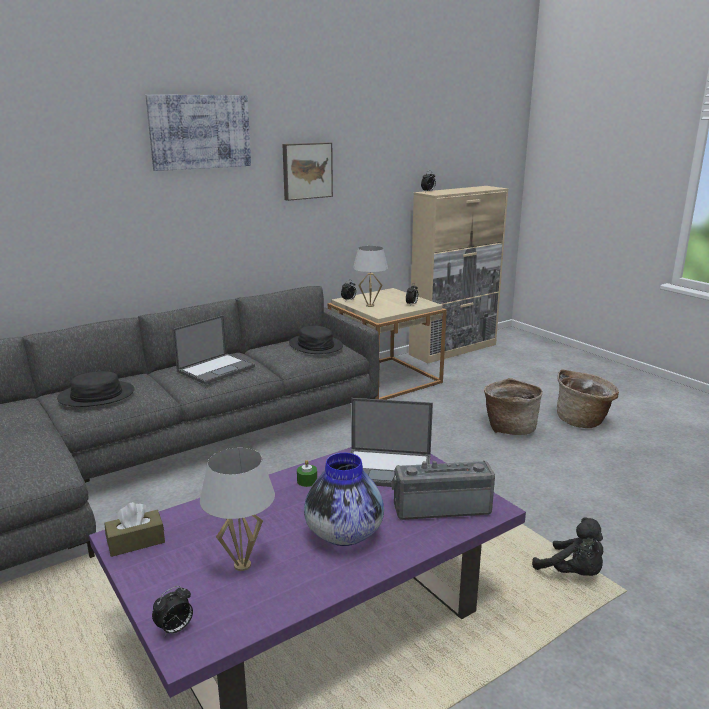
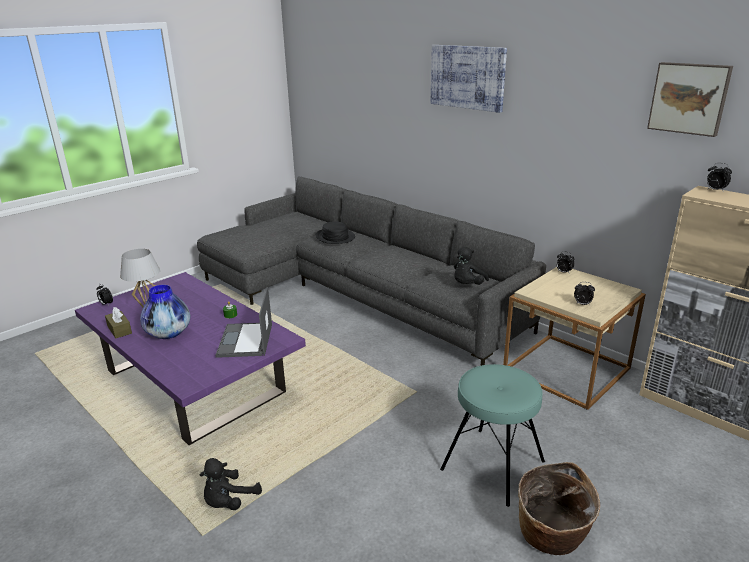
camera: 80 degrees right, 5 degrees up
(136, 542) = (175, 282): brown tissue box -> brown tissue box (119, 330)
(216, 369) = (393, 259): laptop -> none
(306, 170) = (557, 128): picture -> picture (689, 98)
(315, 345) = (467, 285): black hat -> black plush toy
(370, 305) = (555, 284): white table lamp -> none
(441, 507) = (193, 364): radio -> none
(509, 428) = (492, 465): basket -> turquoise stool

